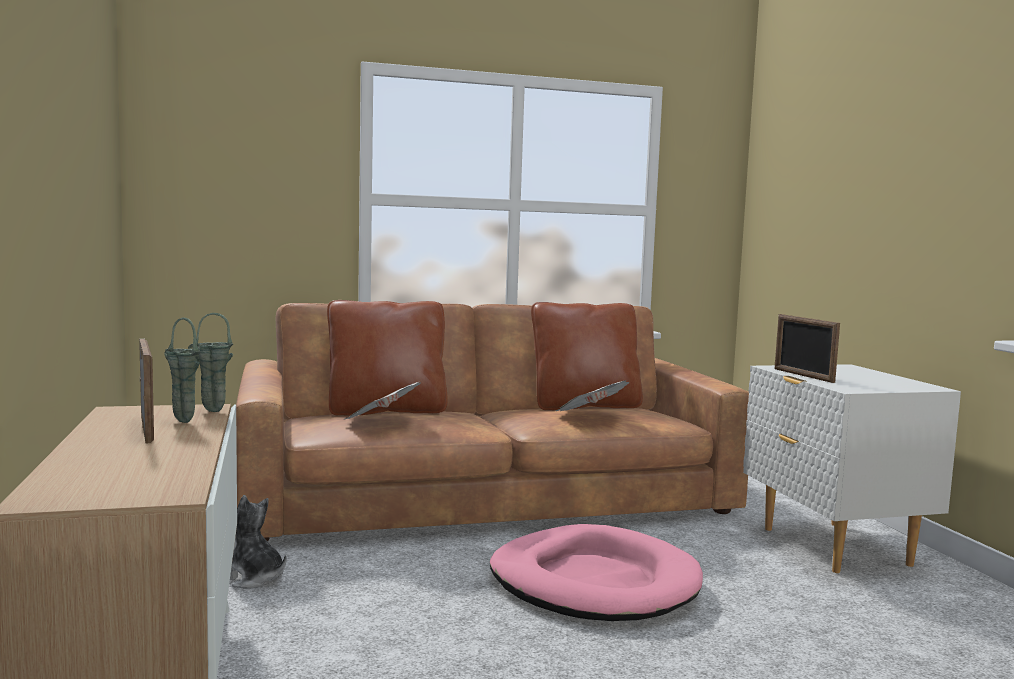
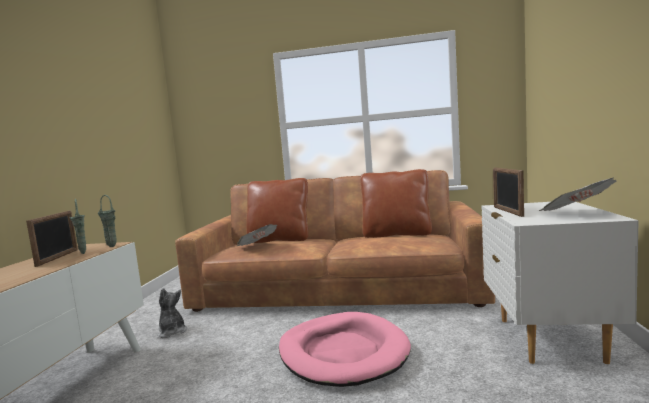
camera: 25 degrees right, 0 degrees up
(590, 416) = (381, 242): newspaper -> newspaper (575, 214)

